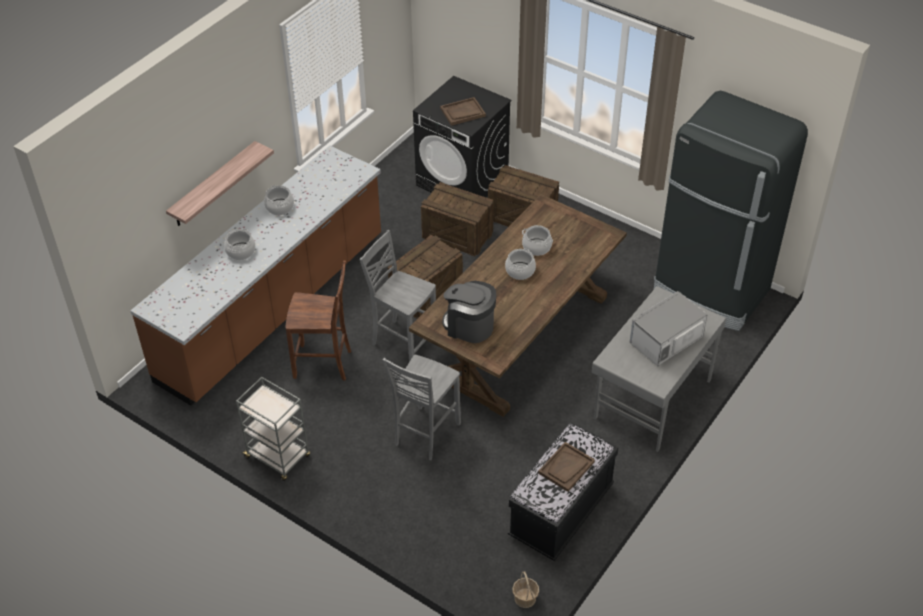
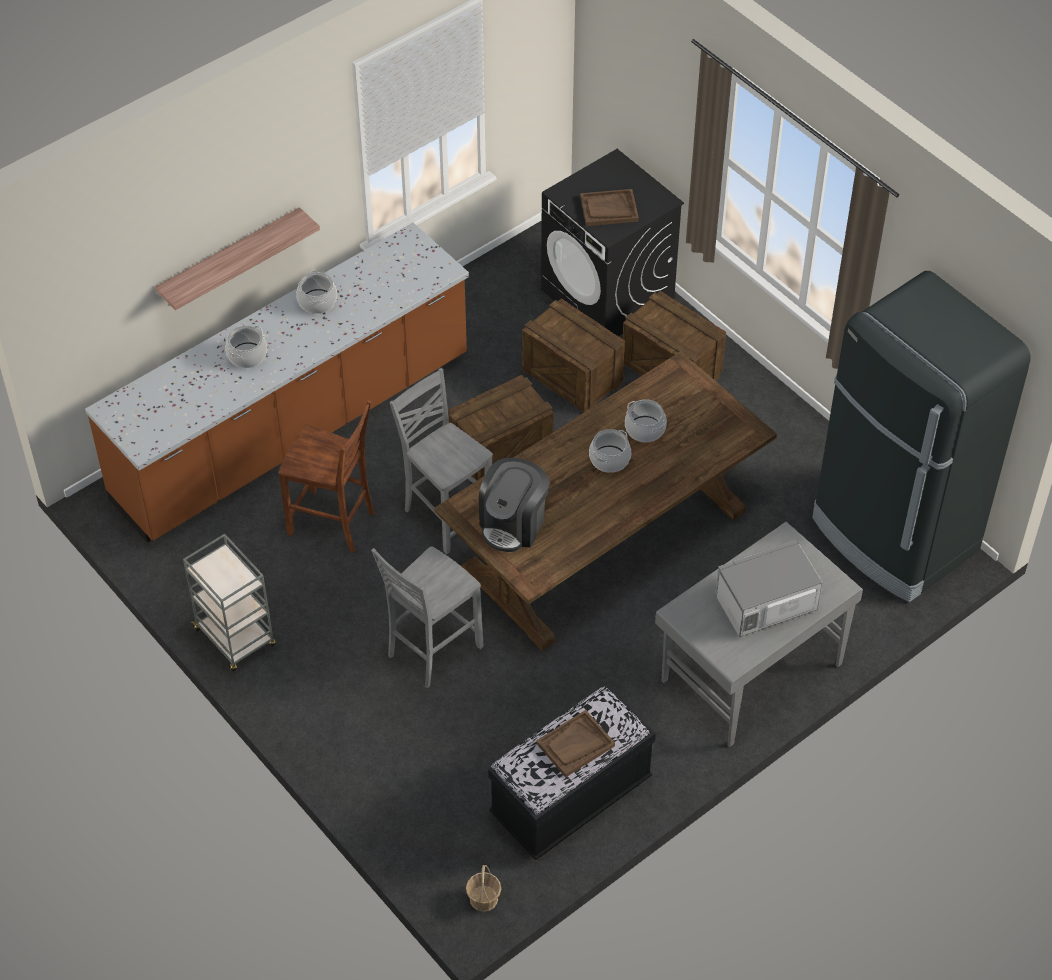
camera: 15 degrees right, 5 degrees up
(469, 326) = (513, 523): coffee machine -> coffee machine turned 105 degrees counterclockwise

